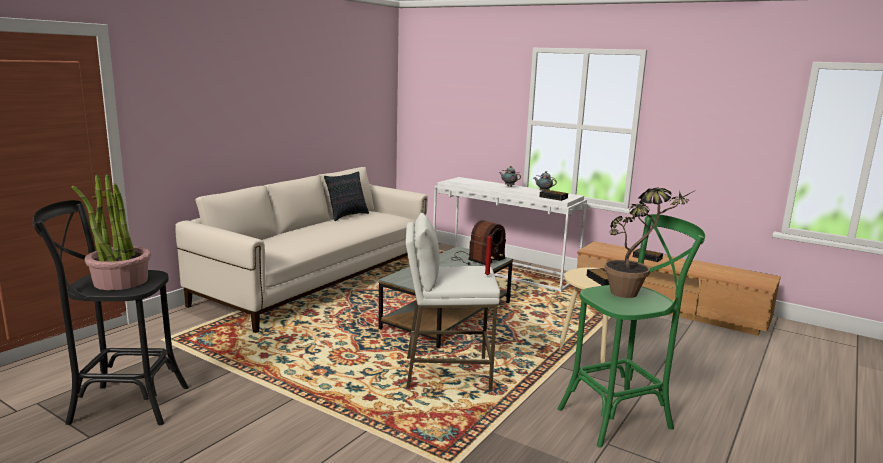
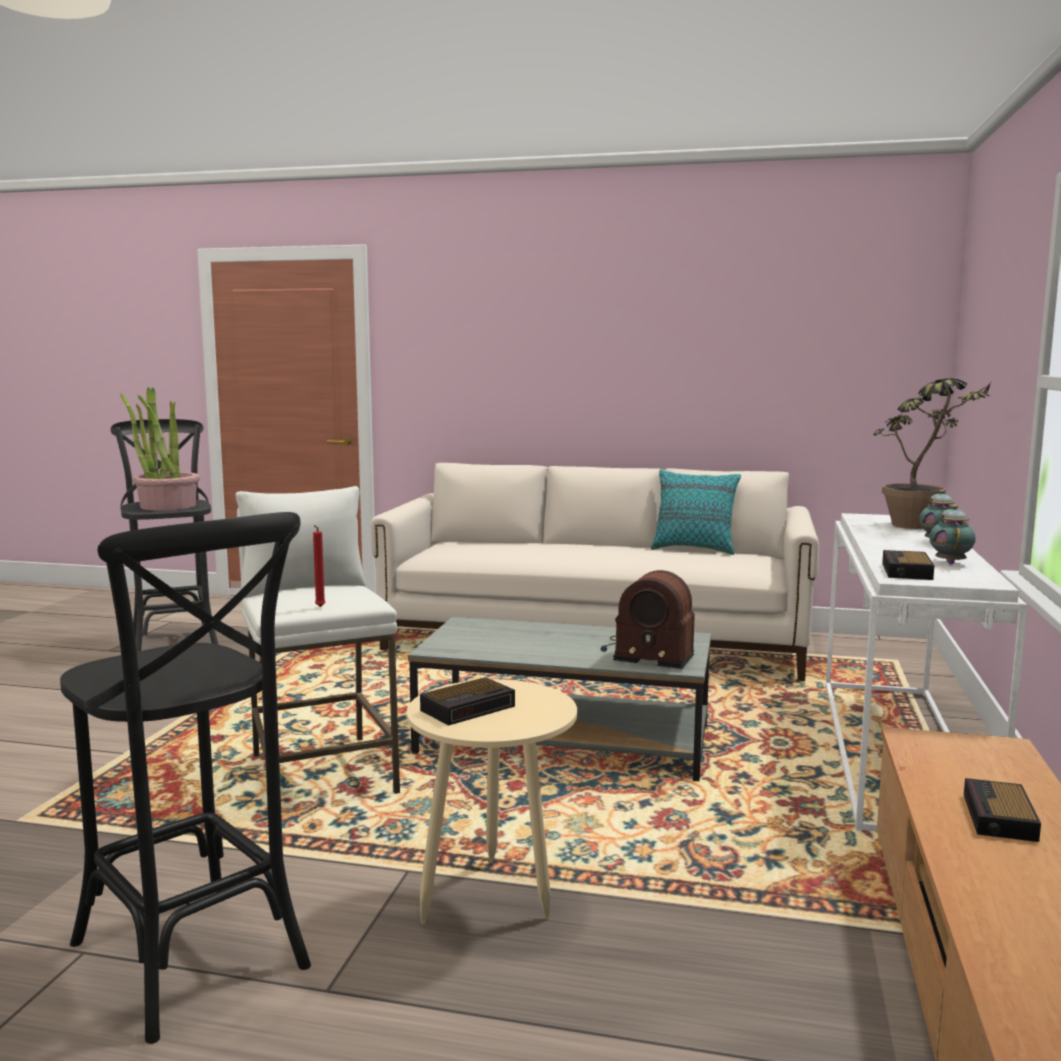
camera: 70 degrees right, 5 degrees down
(347, 216) = (694, 550): black pillow -> turquoise pillow
(619, 417) = (193, 961): green stool -> black stool
(633, 293) = (202, 677): potted plant -> potted plant (921, 528)

